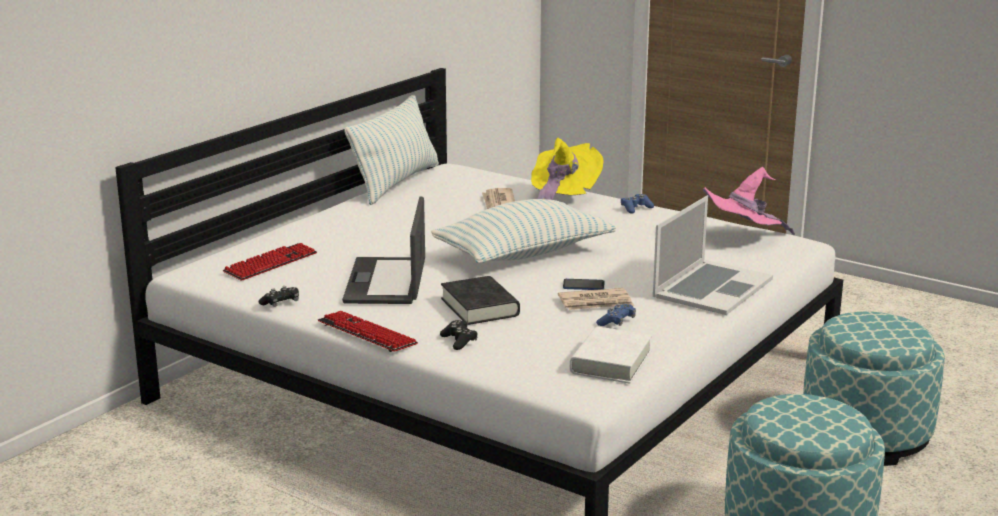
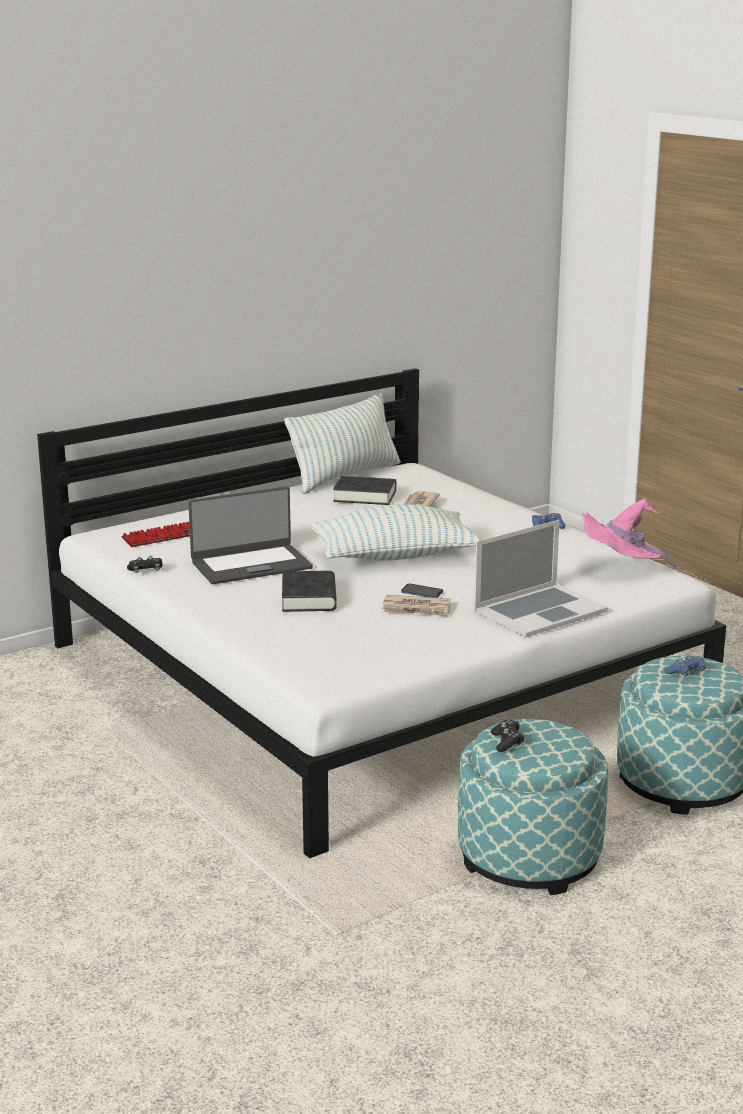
camera: 20 degrees right, 0 degrees up
(367, 334) = (192, 607): keyboard -> none
(387, 282) = (251, 565): laptop -> laptop turned 135 degrees counterclockwise
(437, 199) = (365, 496): none -> black book
(459, 341) = (263, 624): black game controller -> black game controller (507, 742)
(562, 199) = (485, 509): yellow hat -> none
(611, 362) = (376, 662): white book -> none
(616, 322) = (418, 629): blue game controller -> blue game controller (686, 672)

